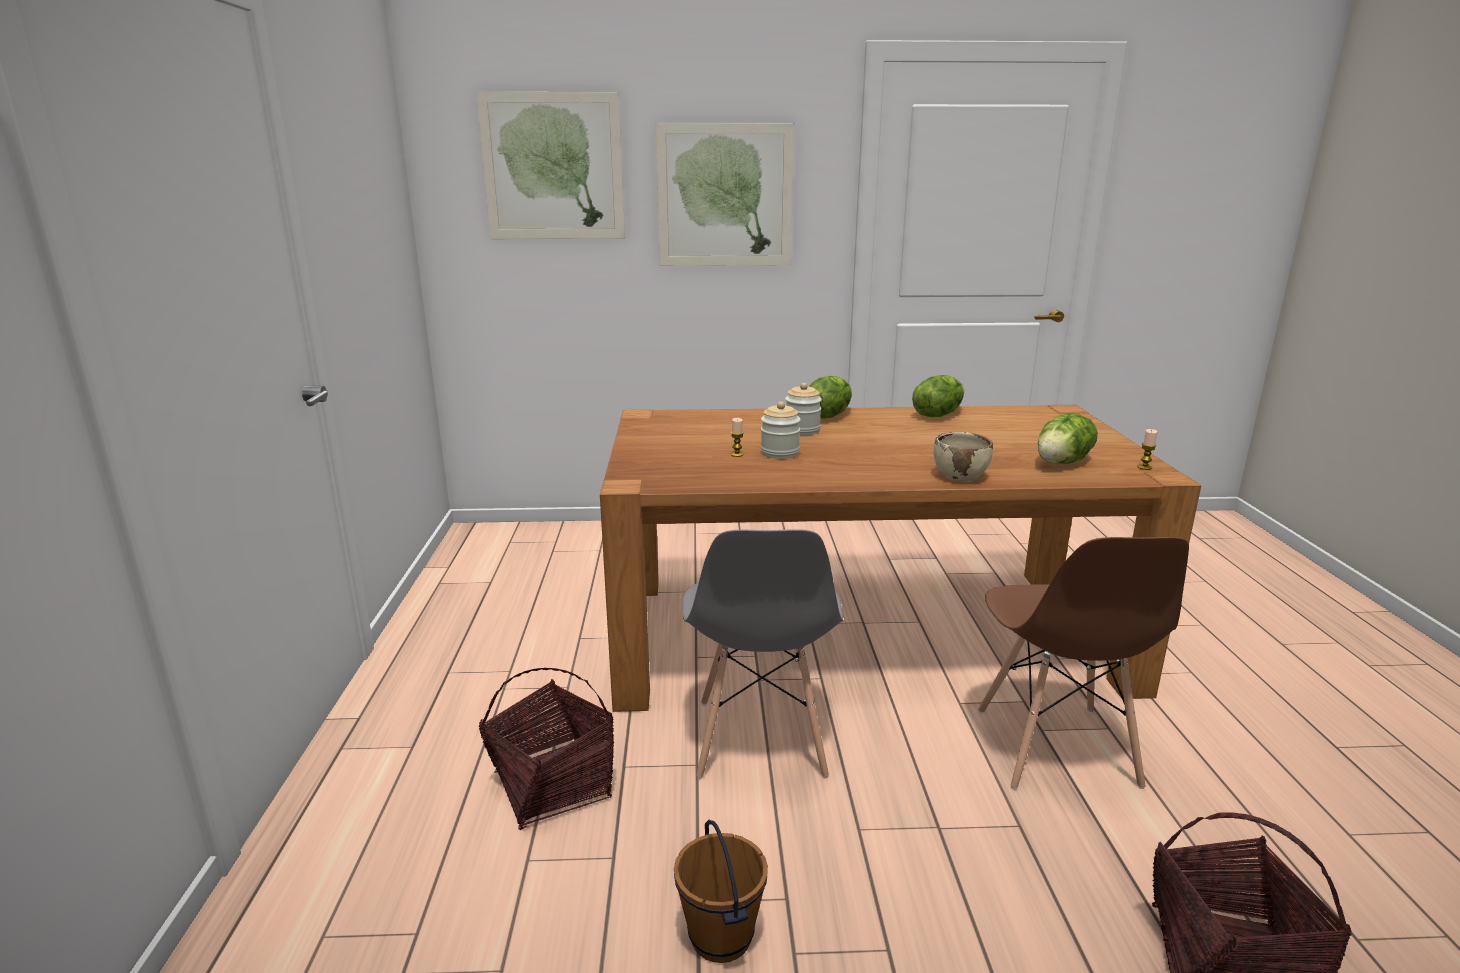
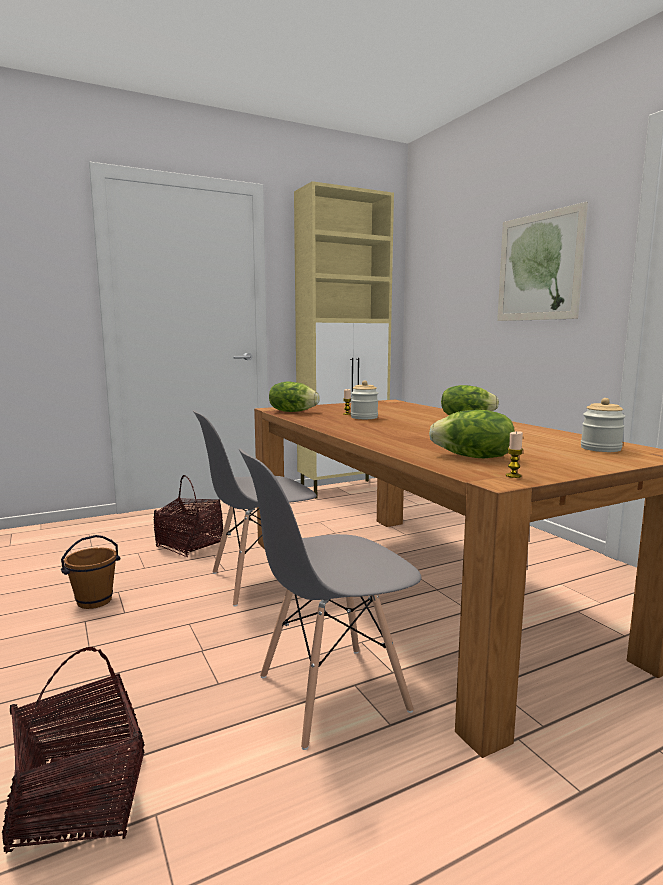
camera: 65 degrees right, 10 degrees down
(457, 580) = (344, 489): none -> beige cabinet
(553, 167) = (455, 260): picture -> none
(802, 430) = (420, 417): jar -> jar (600, 448)
(937, 414) = (535, 431): lettuce -> lettuce (292, 412)
(960, 476) = (381, 441): beige bowl -> none
(1055, 748) = (331, 693): brown chair -> grey chair

